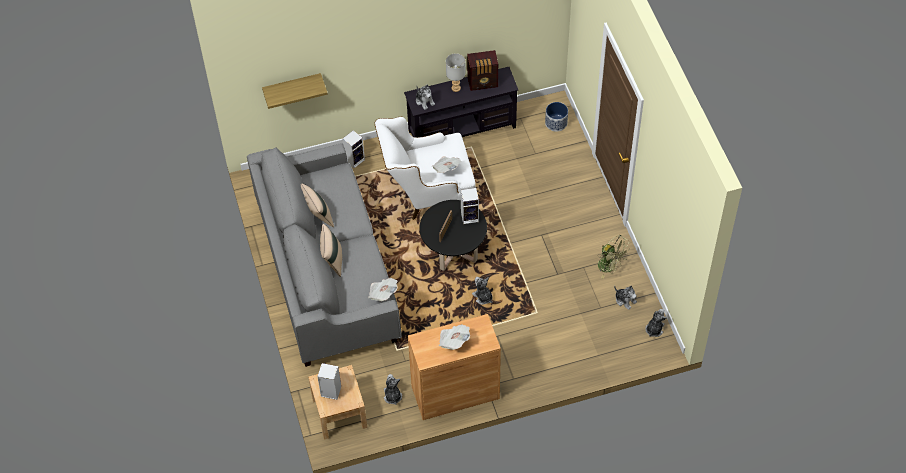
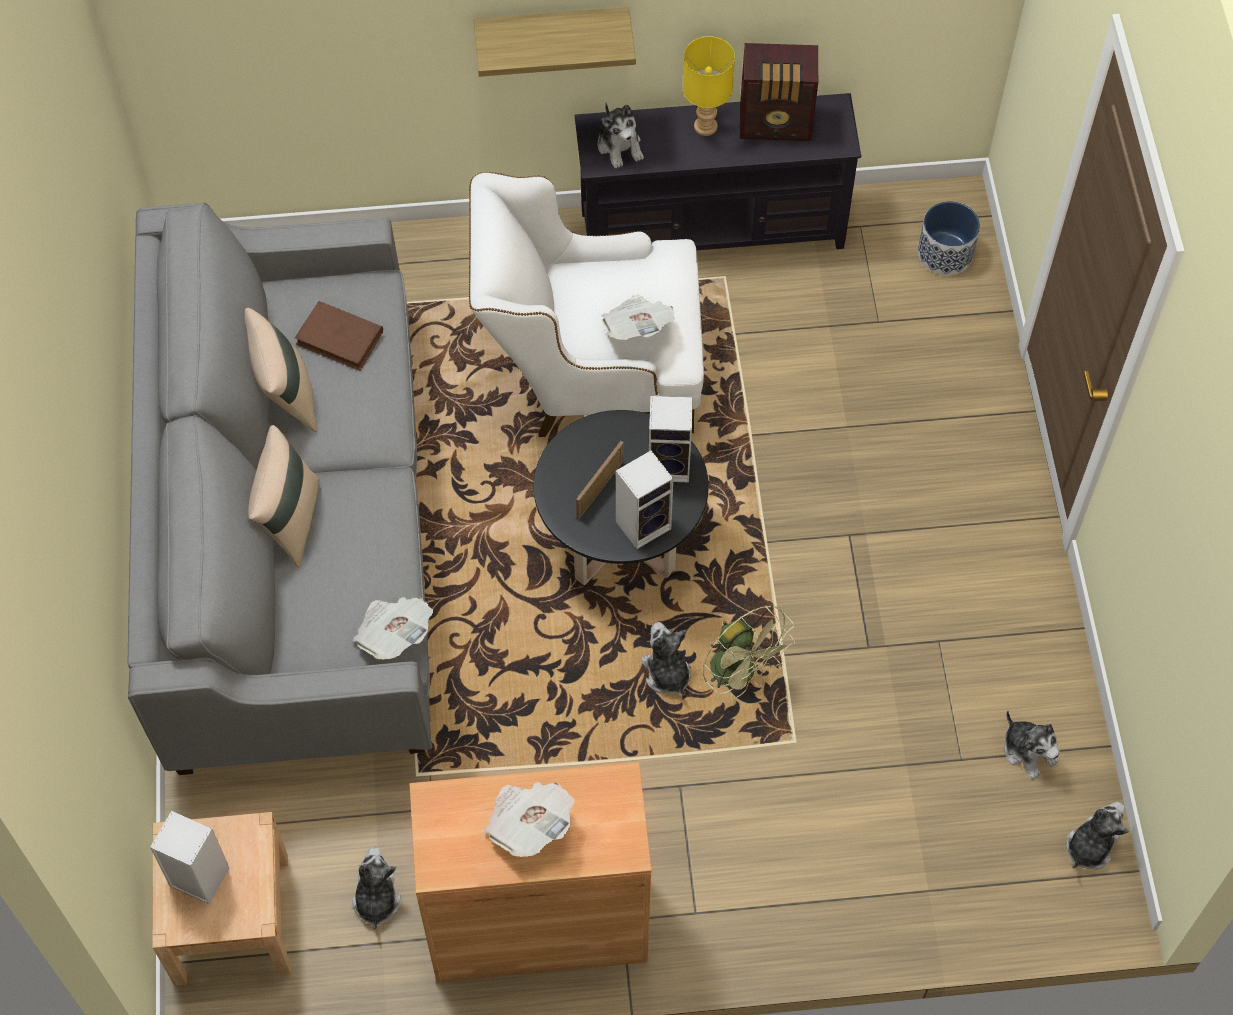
camera: 10 degrees right, 5 degrees up
(292, 87) = (281, 55): shelf -> shelf (552, 32)
(333, 191) = (340, 338): none -> brown book
(355, 159) = (436, 260): speaker -> speaker (644, 523)
(455, 88) = (704, 126): grey table lamp -> yellow table lamp
(610, 267) = (1007, 653): green fan -> green fan (741, 674)

